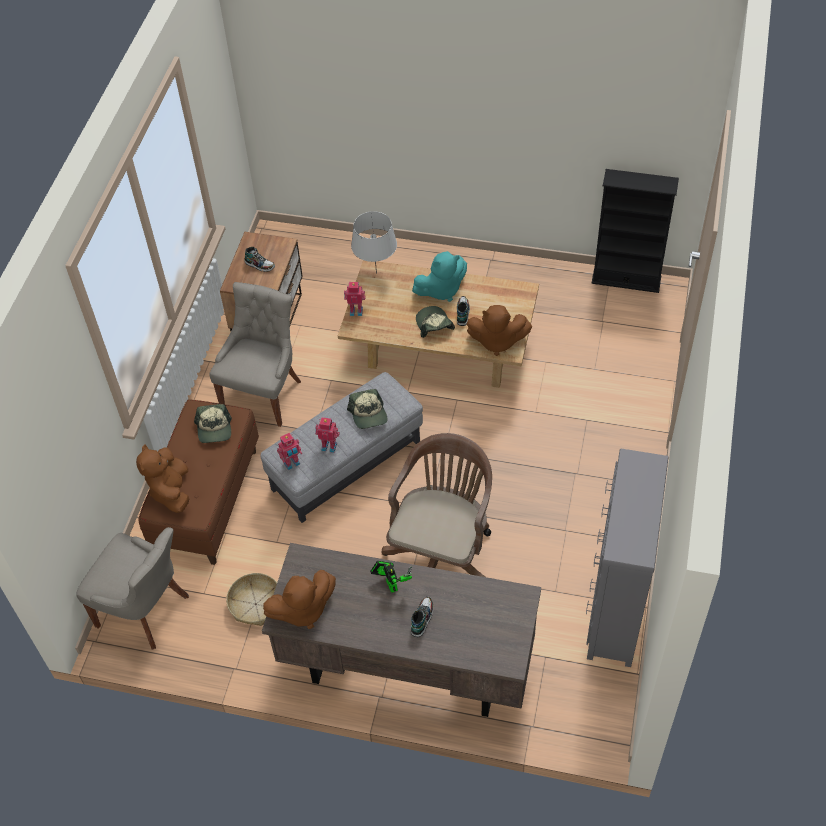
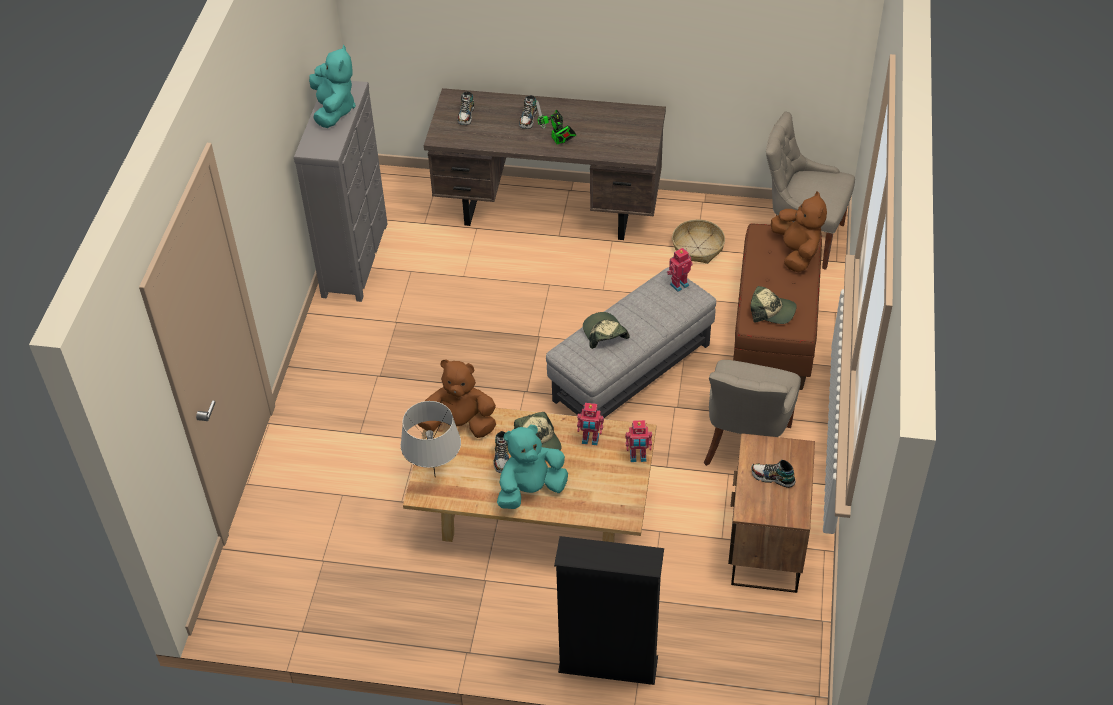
camera: 175 degrees right, 5 degrees down
(214, 429) = (772, 311): cap -> cap turned 120 degrees clockwise
(302, 610) = (633, 120): brown plush toy -> none
(329, 445) = (642, 301): toy robot -> toy robot (590, 440)
(376, 273) = (619, 510): grey table lamp -> grey table lamp (435, 476)
(442, 553) = (521, 296): brown office chair -> none
(493, 630) = (466, 115): none -> shoe
(626, 280) = (280, 626): black bookcase -> black bookcase (608, 665)
(636, 517) = (333, 110): none -> turquoise plush toy

